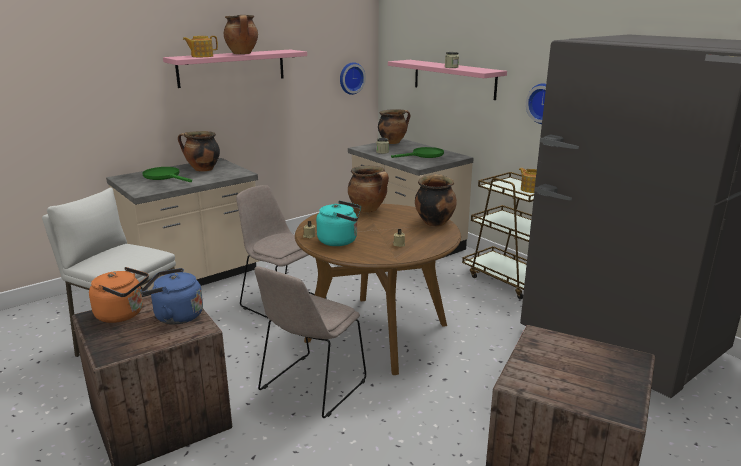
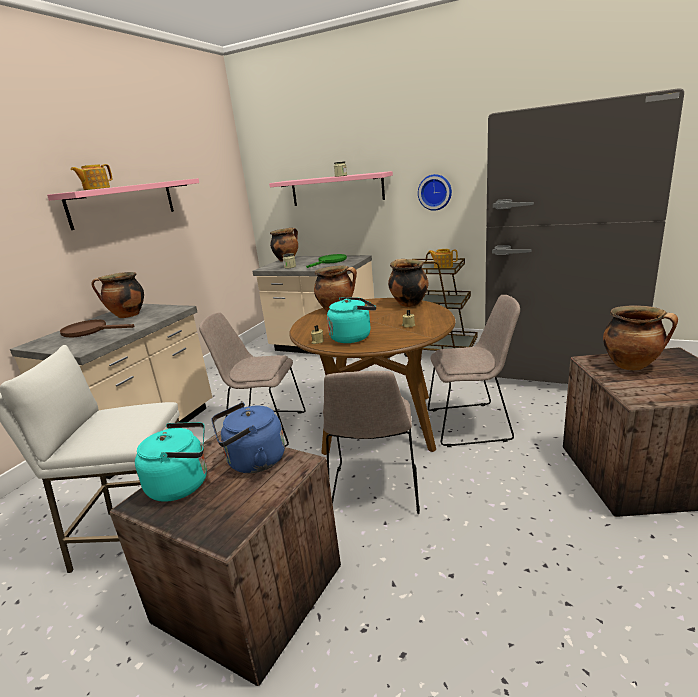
camera: 25 degrees left, 0 degrees up
(123, 314) = (183, 484): orange kettle -> turquoise kettle
(165, 176) = (90, 331): green frying pan -> brown frying pan
(242, 53) = (137, 184): cooking pot -> cooking pot (632, 365)
(350, 78) = (229, 207): wall clock -> none
(457, 365) = (471, 424): none -> beige chair

